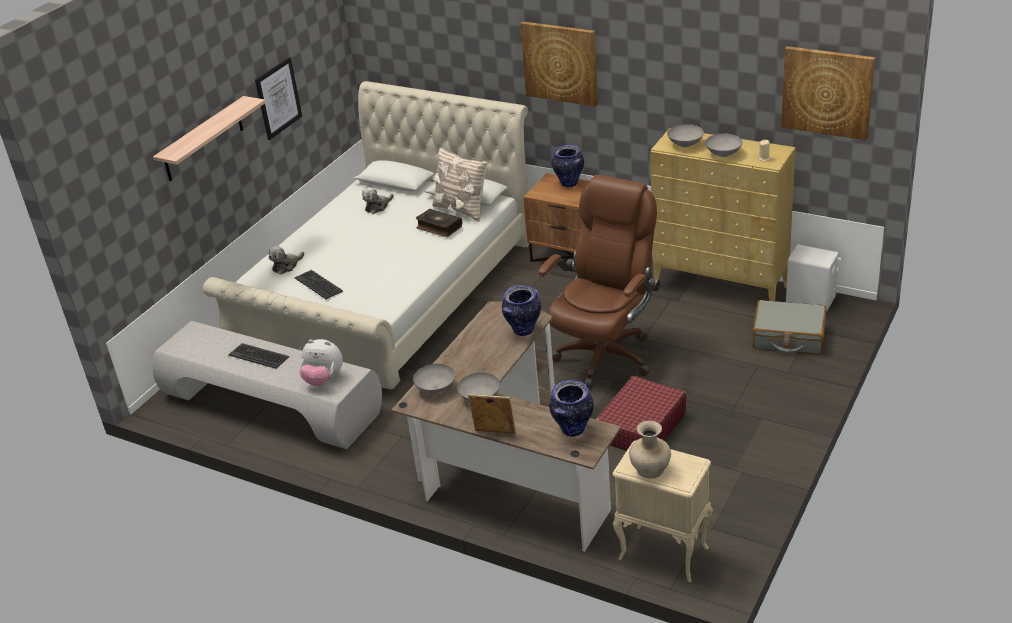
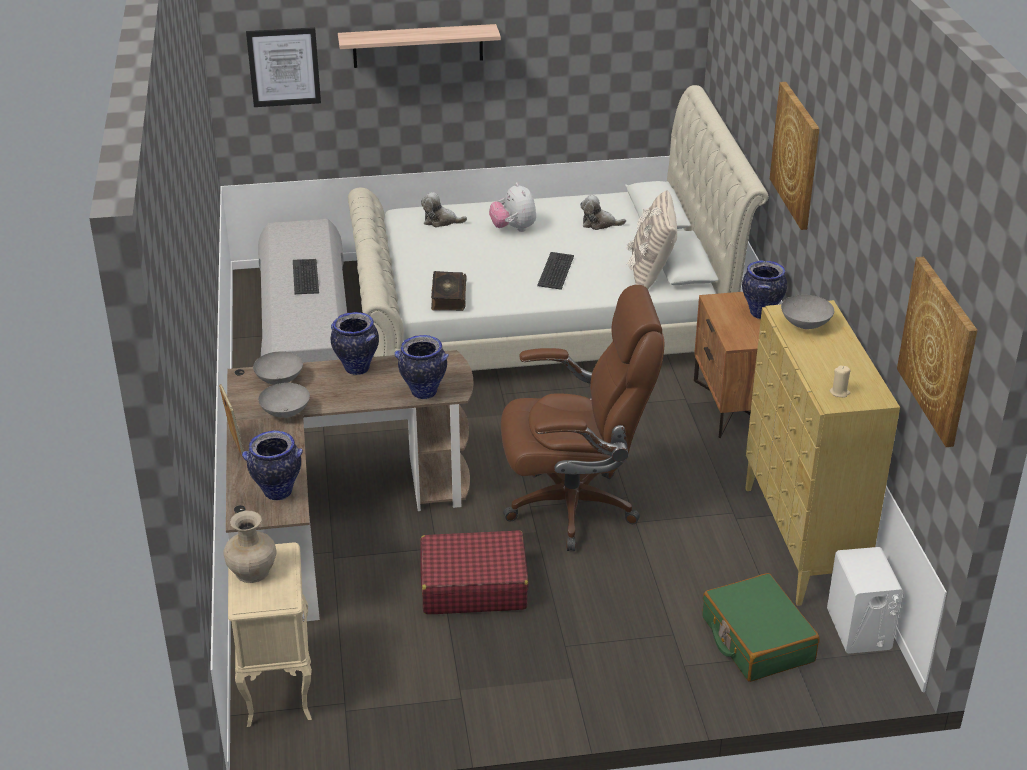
camera: 50 degrees right, 0 degrees up
(278, 98) = (553, 49): picture -> picture (284, 67)
(319, 284) = (429, 252): keyboard -> keyboard (556, 271)
(323, 379) = (301, 327): plush toy -> plush toy (513, 228)
(439, 227) = (600, 274): book -> book (448, 297)
(461, 350) = (356, 368): none -> vase
(723, 154) = (815, 359): grey bowl -> none
(788, 337) = (756, 639): grey suitcase -> green suitcase

